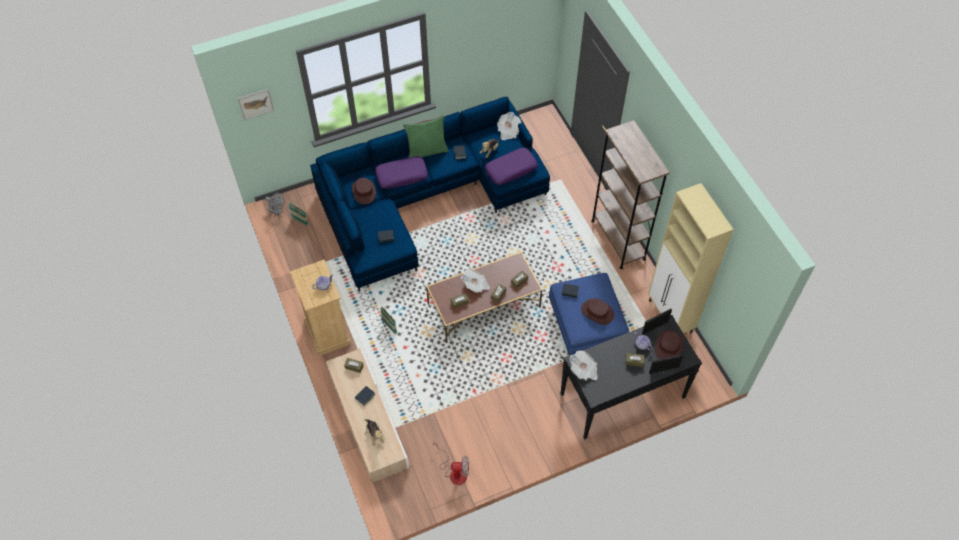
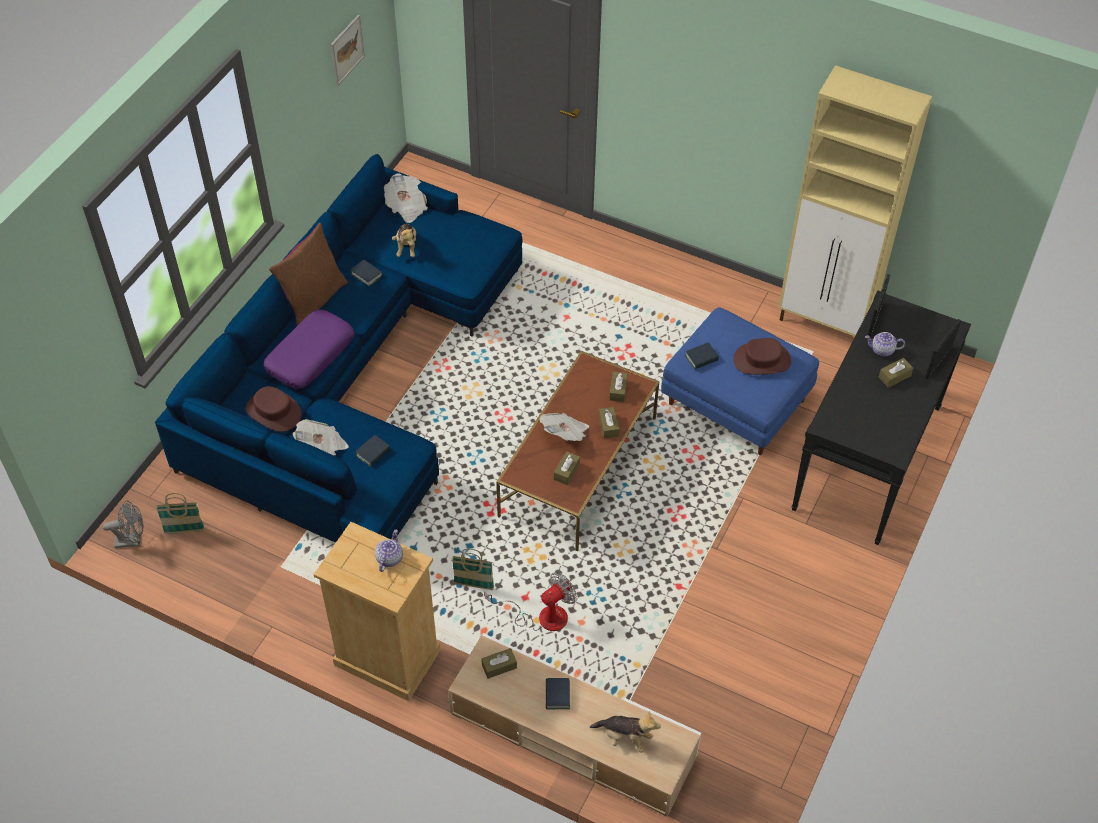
camera: 40 degrees left, 5 degrees down
(256, 104) = (46, 345): picture -> picture (346, 49)
(427, 151) = (313, 300): green pillow -> brown pillow
(454, 471) = (760, 712): fan -> fan (542, 616)
(511, 169) = (461, 254): purple pillow -> none
(583, 370) = (847, 429): newspaper -> newspaper (322, 446)
(618, 239) = (667, 270): brown bookcase -> none
(668, 346) = (914, 330): brown hat -> none

